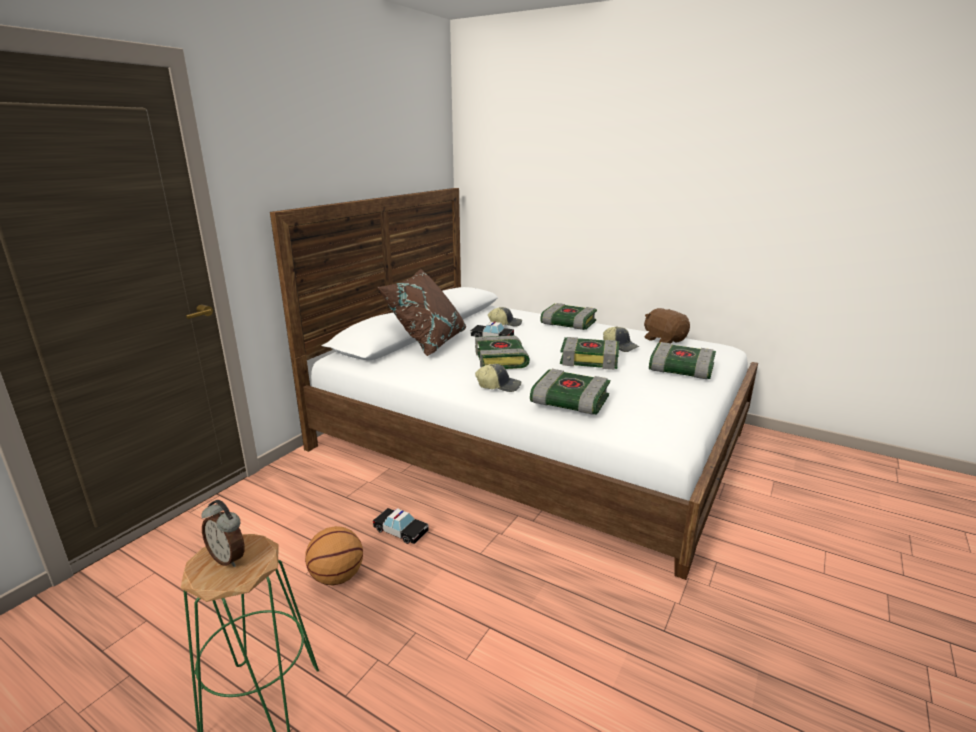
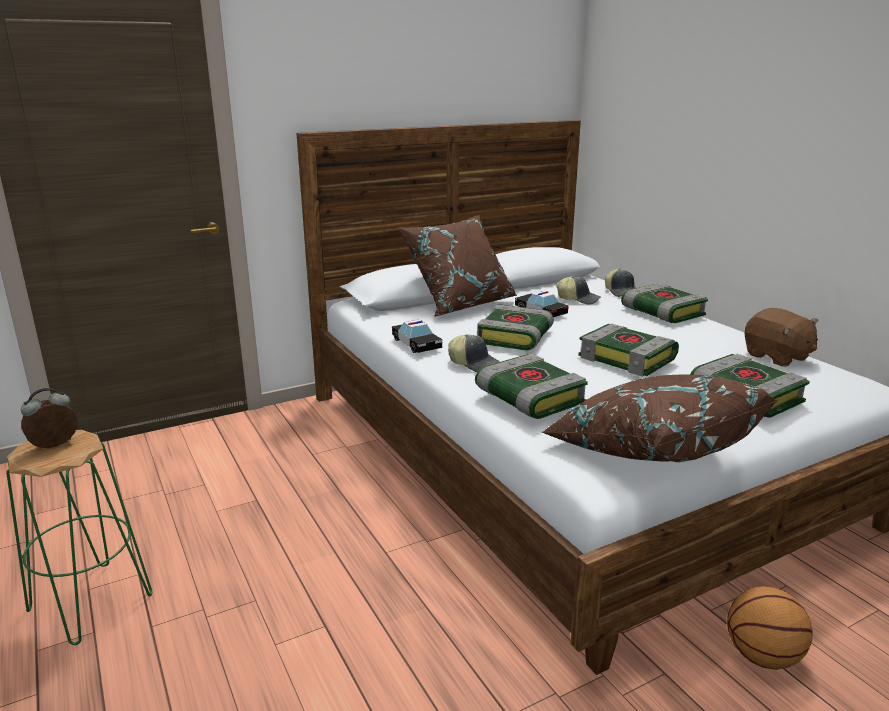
camera: 30 degrees right, 0 degrees up
(229, 558) = (55, 445): alarm clock -> alarm clock turned 75 degrees clockwise
(337, 576) = (238, 523): basketball -> basketball (762, 656)
(401, 531) = (331, 503): toy car -> toy car (416, 344)
(620, 346) = (696, 352): cap -> cap (621, 292)
(664, 340) = (776, 357): brown plush toy -> brown plush toy turned 150 degrees clockwise
(677, 417) = (650, 450): none -> brown pillow

